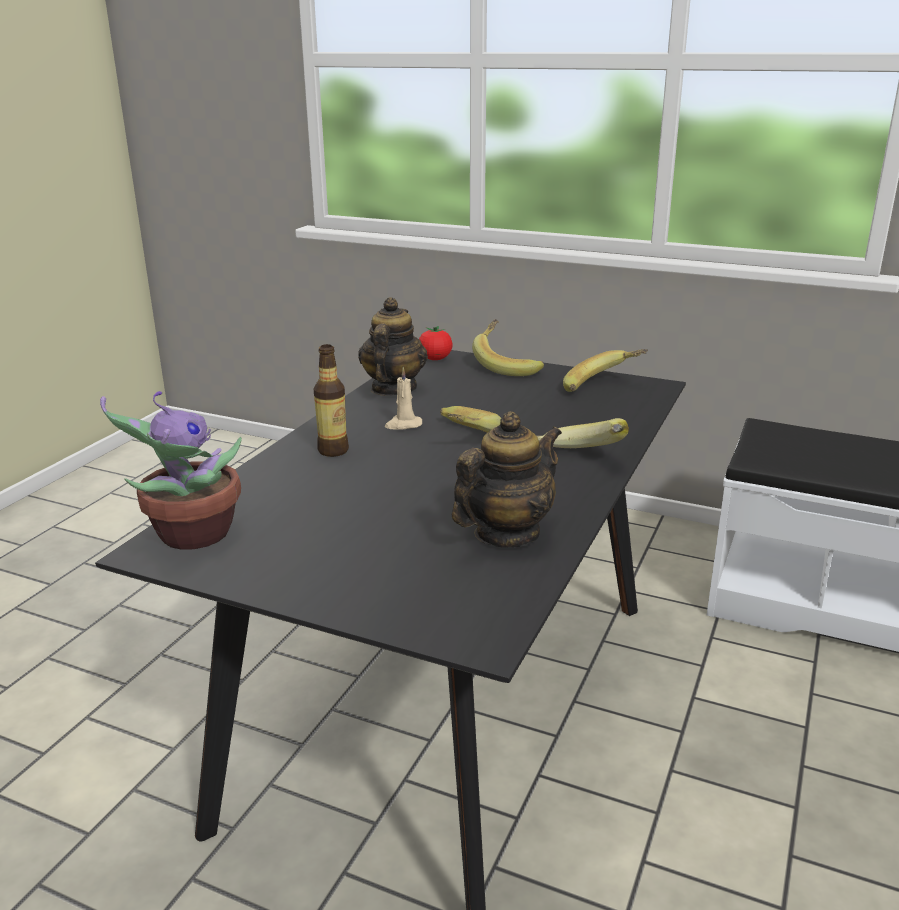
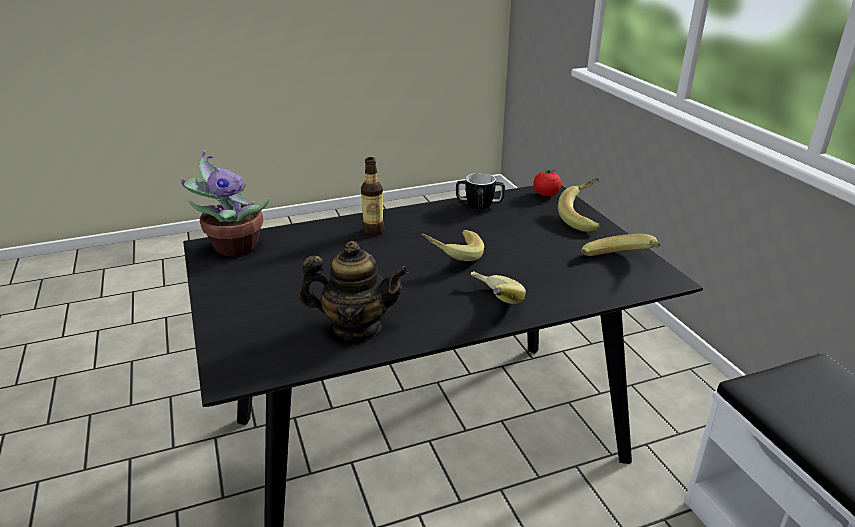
camera: 45 degrees right, 5 degrees up
(393, 389) = (479, 205): teapot -> mug
(403, 425) = (438, 232): beige candle -> none

